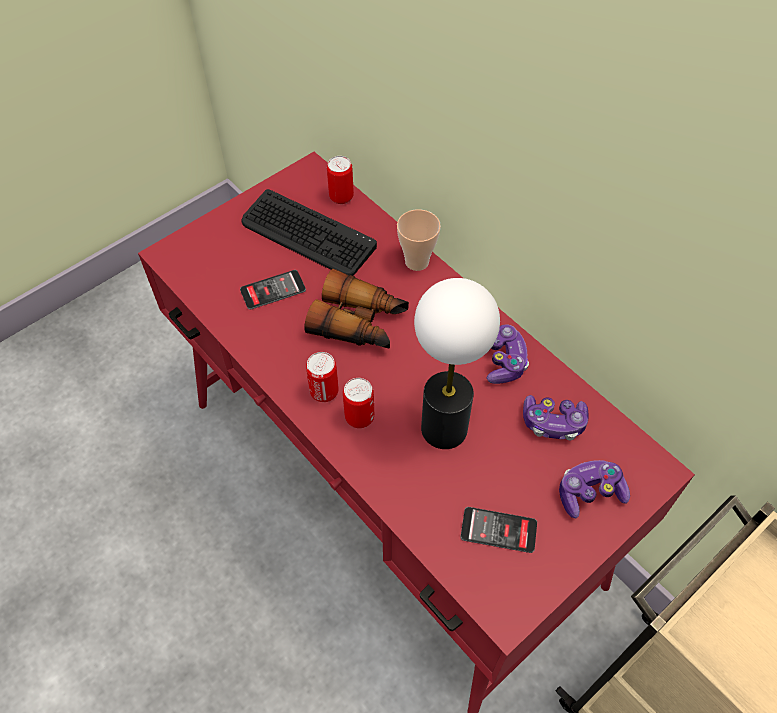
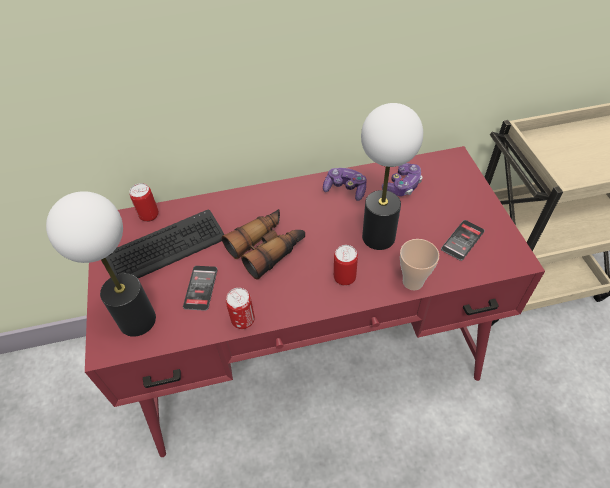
camera: 60 degrees left, 5 degrees down
(209, 260) = (138, 320): none -> table lamp
(324, 392) = (311, 290): can -> can (243, 320)
(417, 261) = (239, 198): cup -> cup (413, 282)
(589, 493) = (456, 190): game controller -> none

